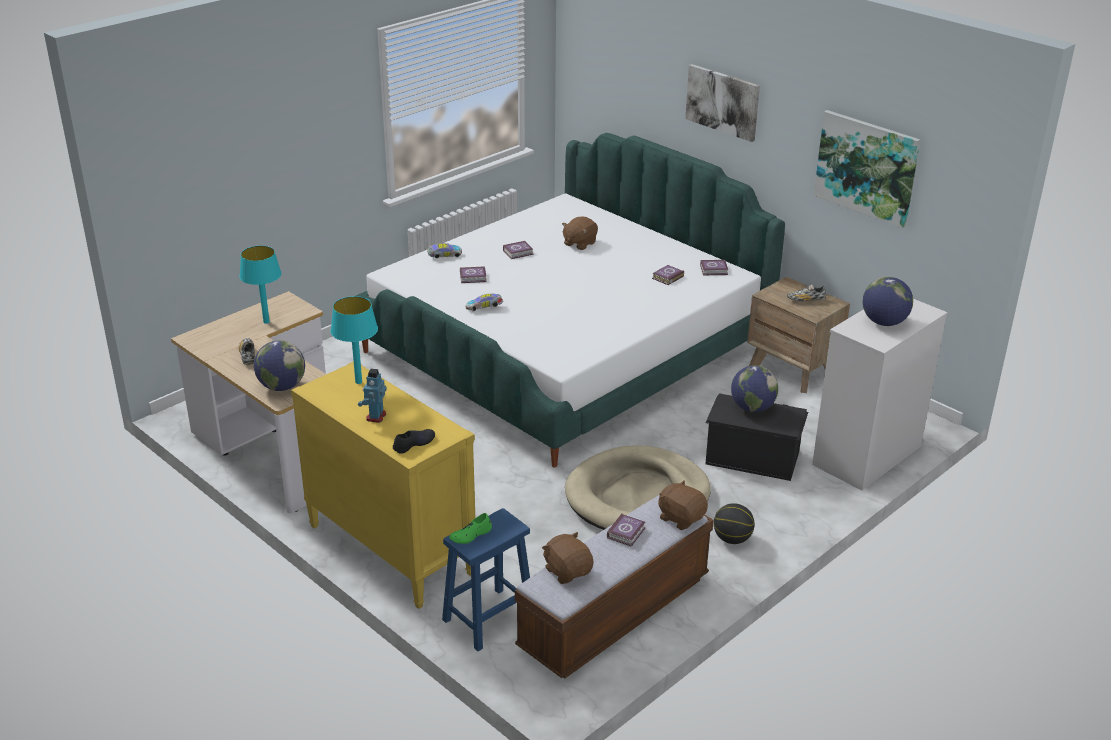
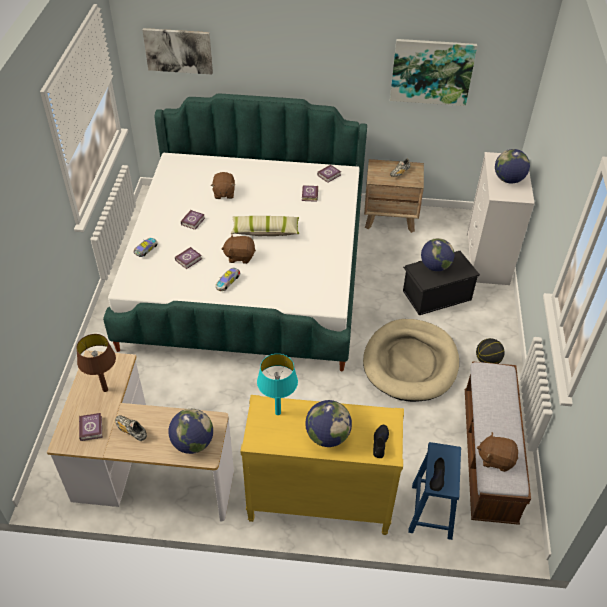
camera: 40 degrees left, 15 degrees up
(266, 322) = (105, 390): turquoise table lamp -> brown table lamp
(375, 416) = (327, 436): toy robot -> globe
(470, 535) = (437, 477): green shoe -> black shoe
(578, 286) = (265, 231): none -> pillow
(627, 532) = (492, 407): book -> book (91, 427)
(681, 518) = (504, 376): brown plush toy -> brown plush toy (239, 256)
(723, 102) = (298, 51): picture -> picture (178, 50)

